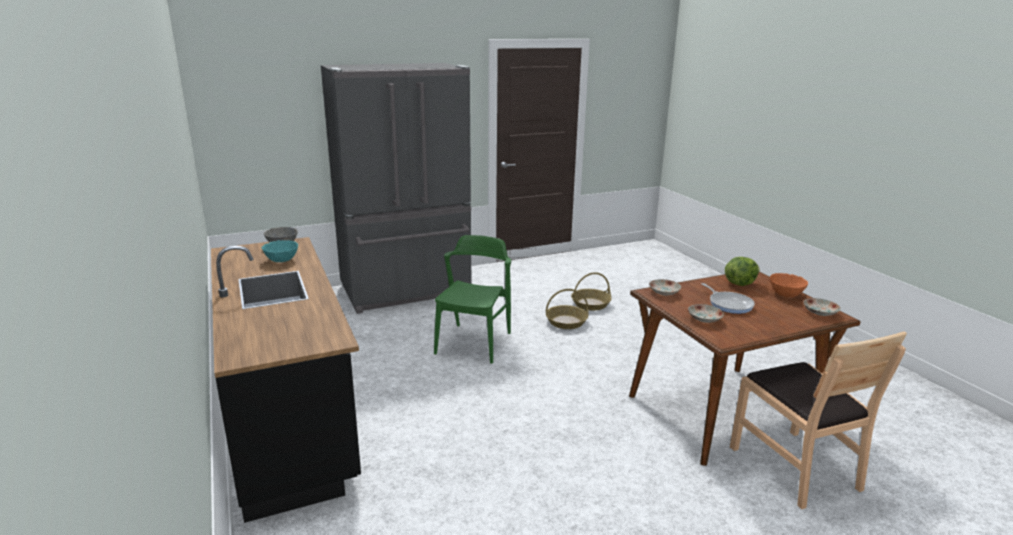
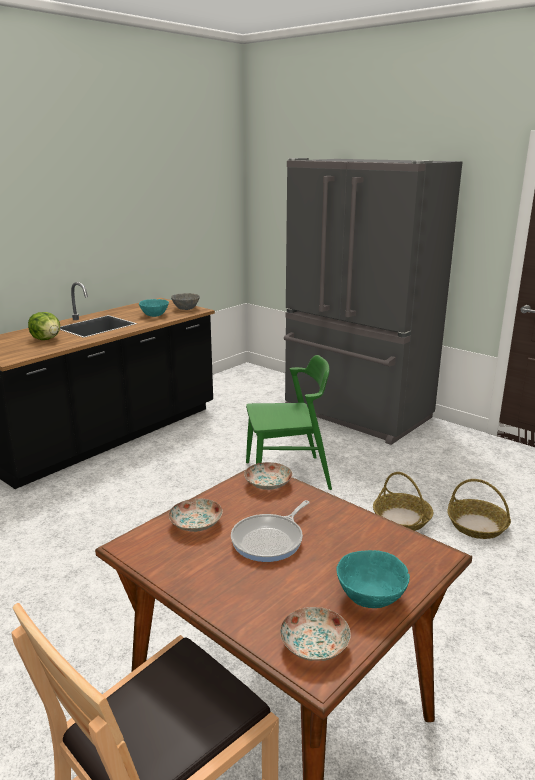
camera: 65 degrees right, 0 degrees up
(739, 283) = (373, 543): lettuce -> lettuce (47, 339)
(785, 294) = (370, 597): orange bowl -> turquoise bowl

